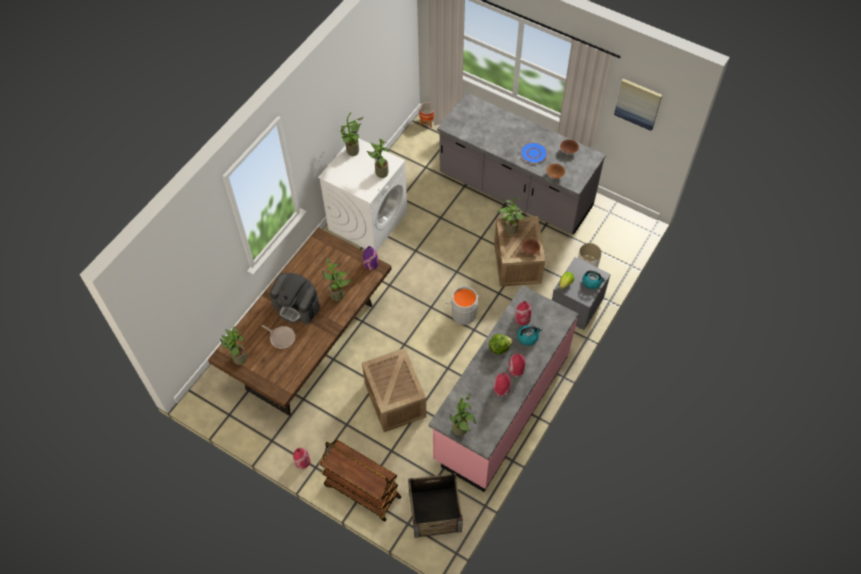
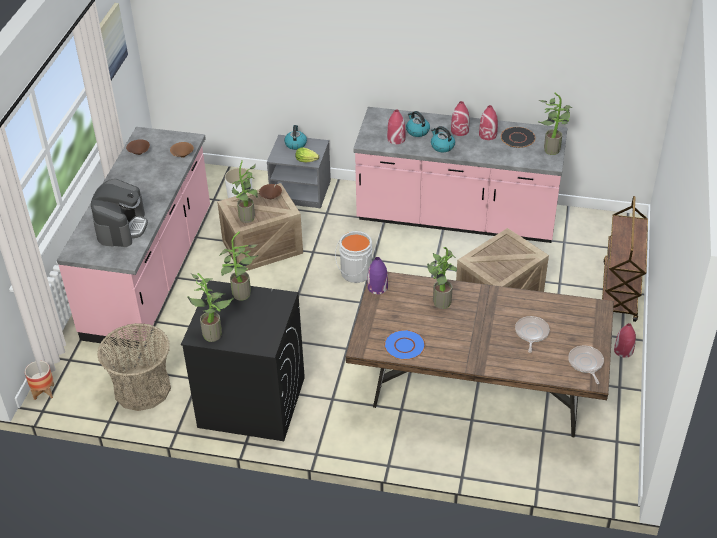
camera: 110 degrees left, 15 degrees down
(238, 358) = (586, 363): potted plant -> frying pan
(297, 306) = (478, 334): coffee machine -> coffee machine (121, 227)
(368, 220) = (251, 402): white washing machine -> black washing machine
(406, 168) = (142, 388): none -> basket
(435, 512) = (600, 234): crate -> none
(488, 410) = (517, 138): none -> black plate
(499, 348) = (442, 146): lettuce -> kettle
(515, 191) = (151, 273): grey counter -> pink counter
(533, 153) = (153, 178): blue plate -> blue plate (404, 346)

